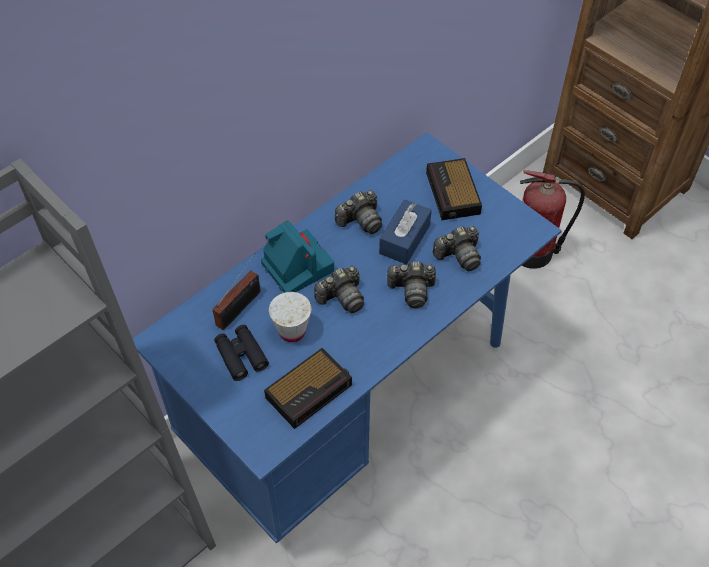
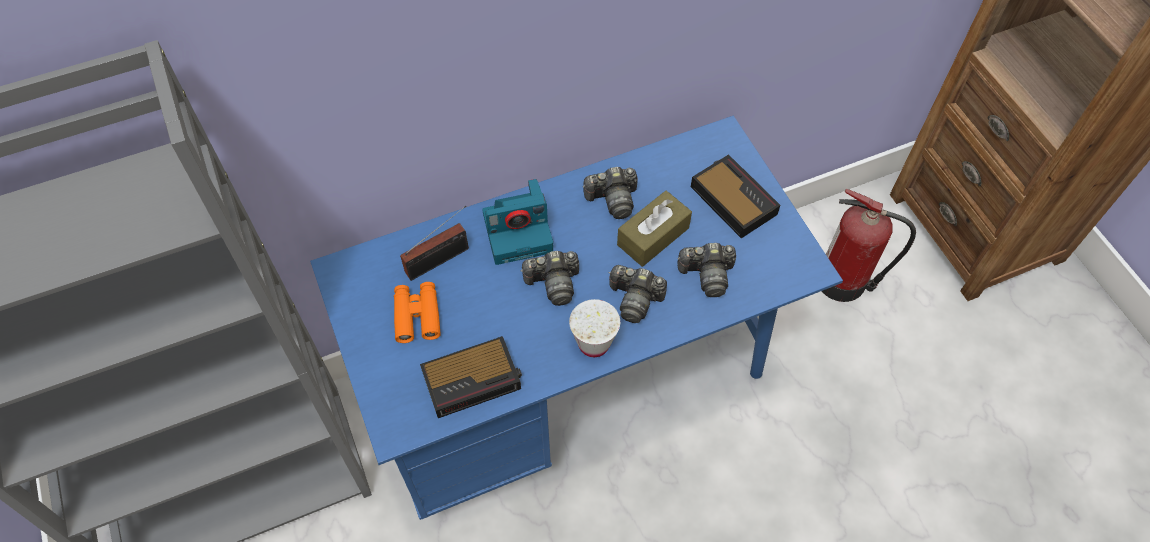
camera: 20 degrees right, 5 degrees up
(241, 356) = (417, 315): black binoculars -> orange binoculars
(292, 331) = (483, 305): white cup -> white cup (594, 343)
(296, 266) = (519, 231): camera -> camera turned 90 degrees clockwise
(404, 239) = (653, 236): blue tissue box -> brown tissue box
(453, 194) = (732, 199): alarm clock -> alarm clock turned 135 degrees clockwise

